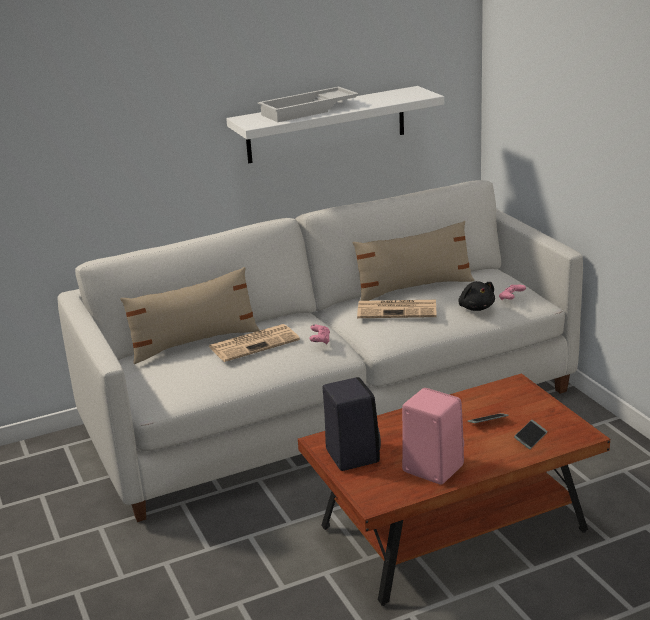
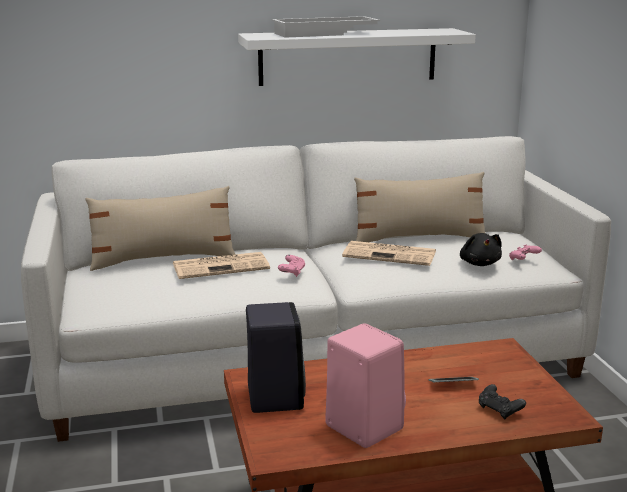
camera: 10 degrees right, 5 degrees down
(530, 438) = (499, 410): phone -> black game controller

